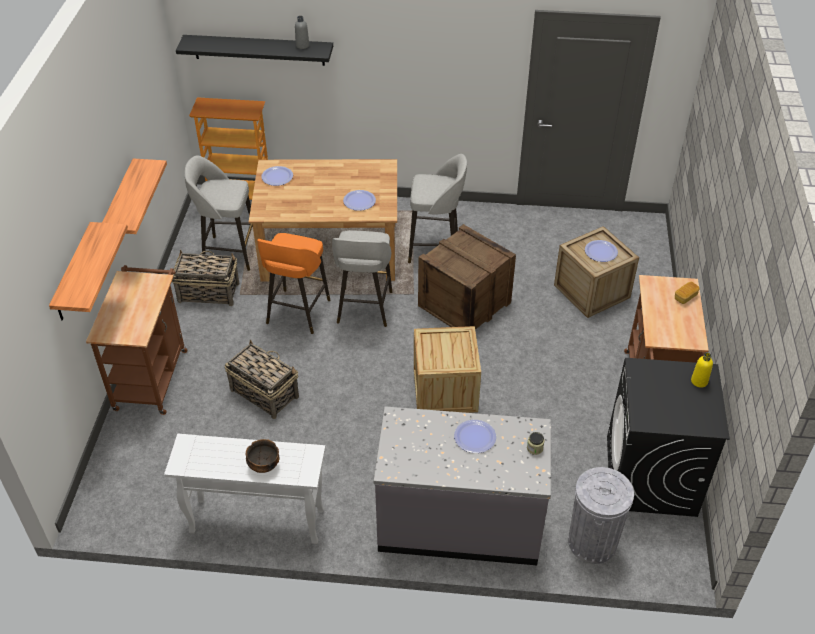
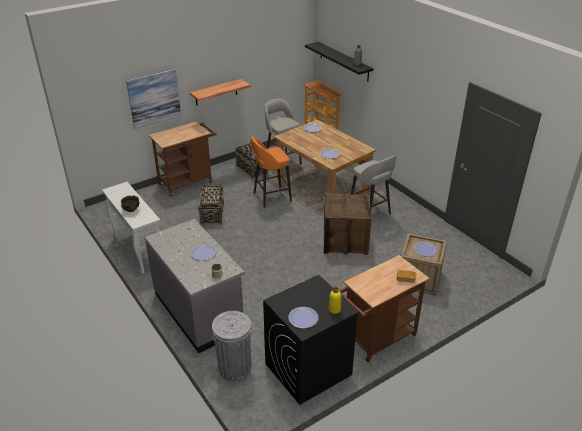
camera: 50 degrees right, 10 degrees down
(74, 273) = (154, 98): shelf -> picture
(364, 309) = (299, 213): grey stool -> none
(445, 390) = (279, 264): crate -> none
(692, 415) = (303, 318): none -> plate

